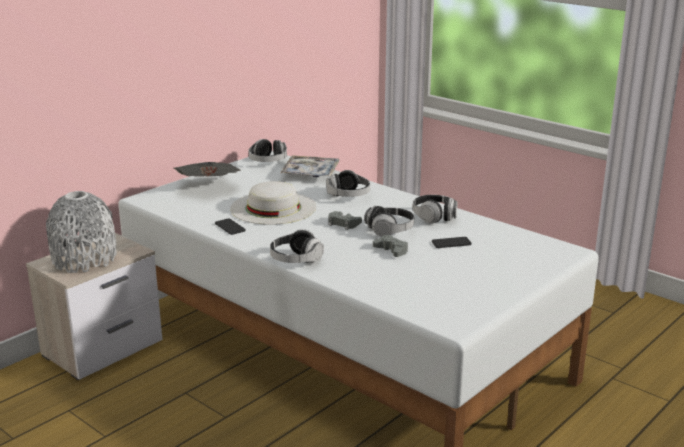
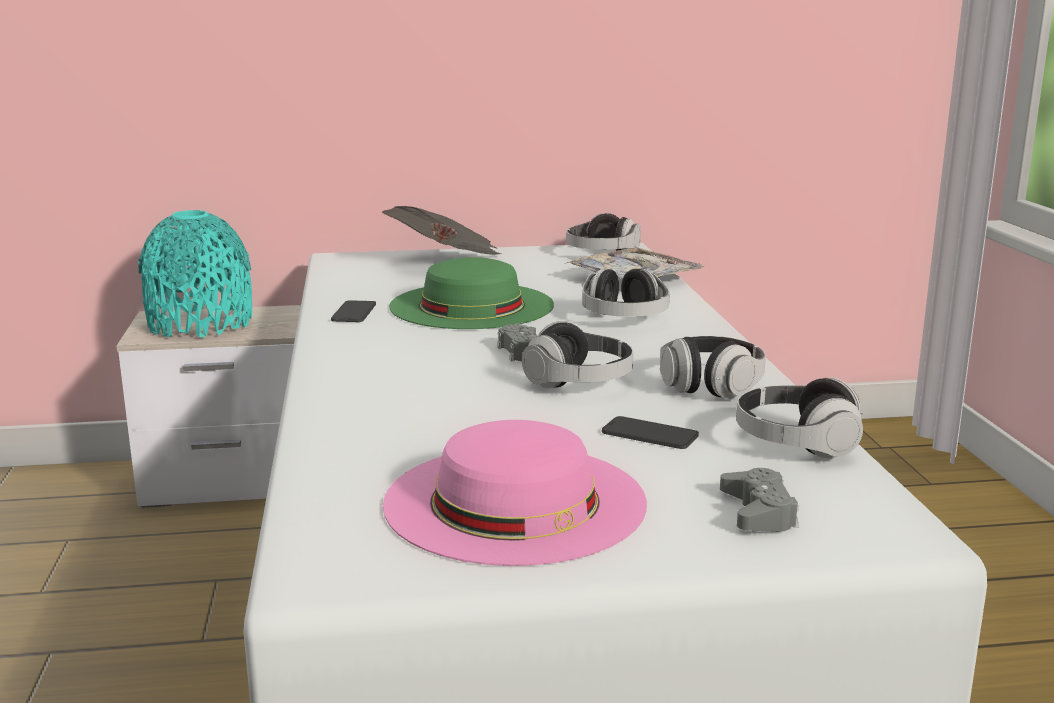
camera: 40 degrees right, 5 degrees down
(84, 259) = (200, 324): grey vase -> turquoise vase
(273, 207) = (471, 305): white hat -> green hat
(296, 260) = (331, 377): headphones -> headphones (797, 443)
(391, 250) = (510, 411): grey game controller -> grey game controller (758, 512)
(459, 281) = (515, 501): none -> pink hat

